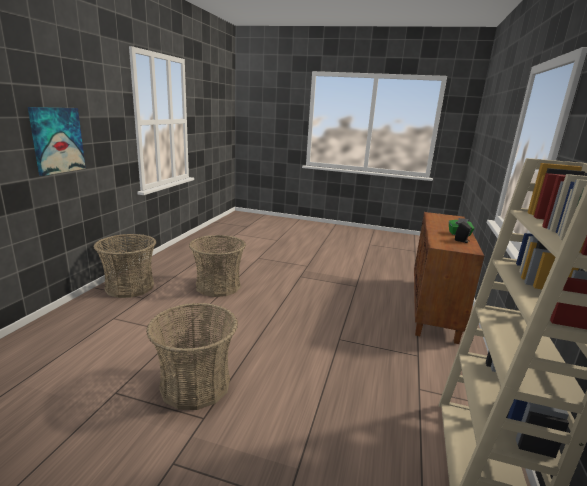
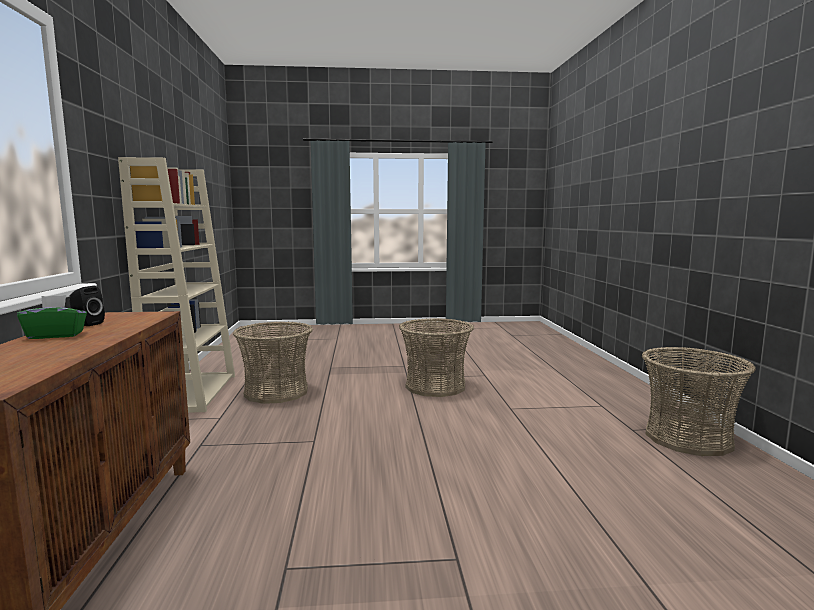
camera: 160 degrees right, 10 degrees down
(57, 140) = (725, 189): picture -> none
(218, 286) = (580, 473): basket -> basket (276, 392)

